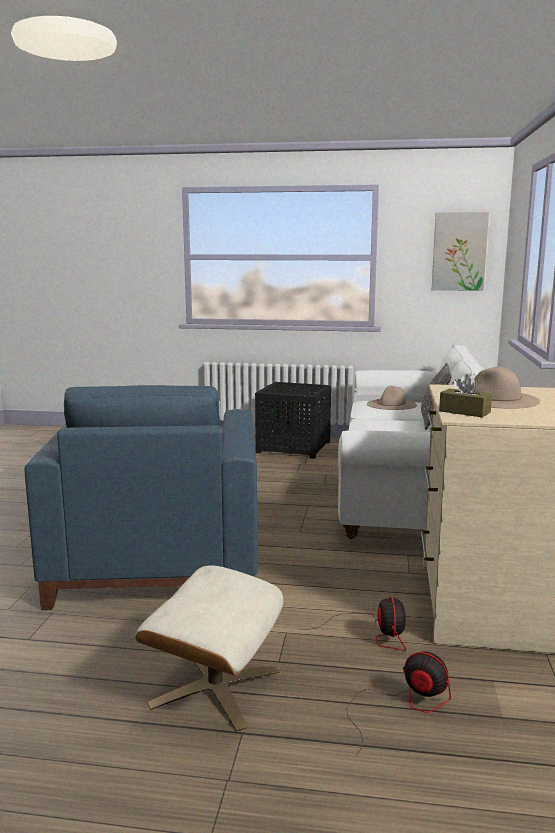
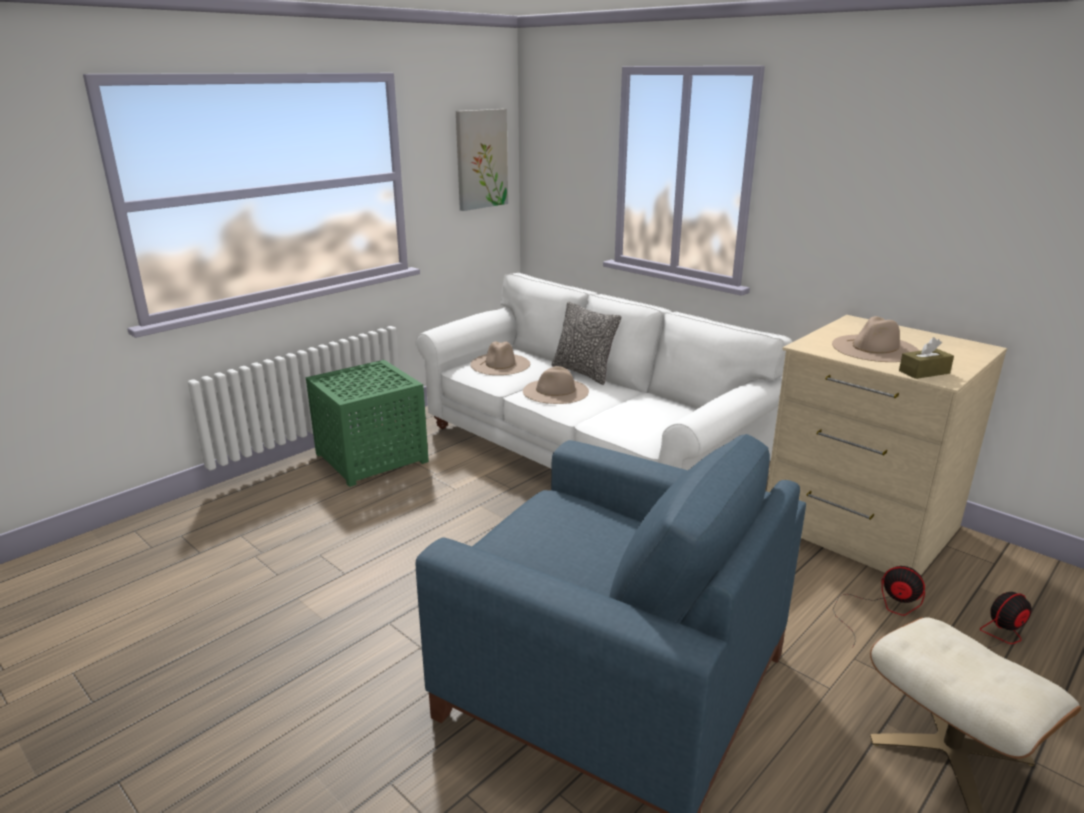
camera: 55 degrees left, 10 degrees up
(295, 447) = (372, 456): black side table -> green side table
(385, 423) = (555, 391): none -> beige hat

